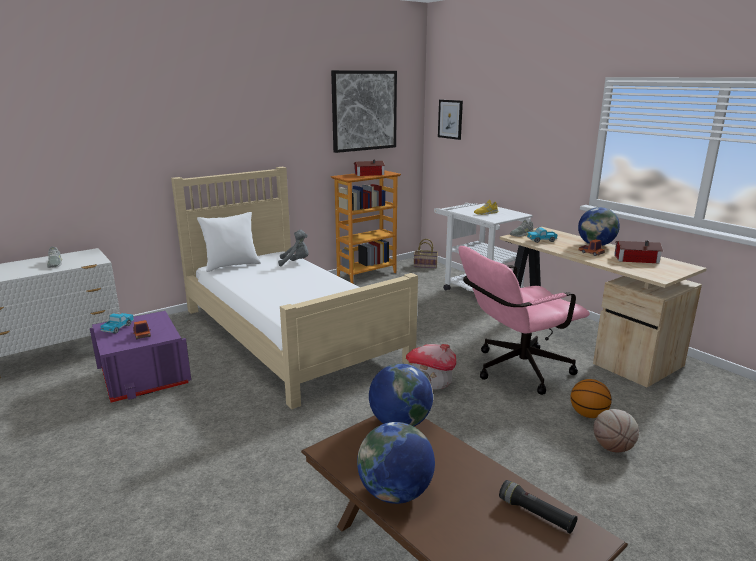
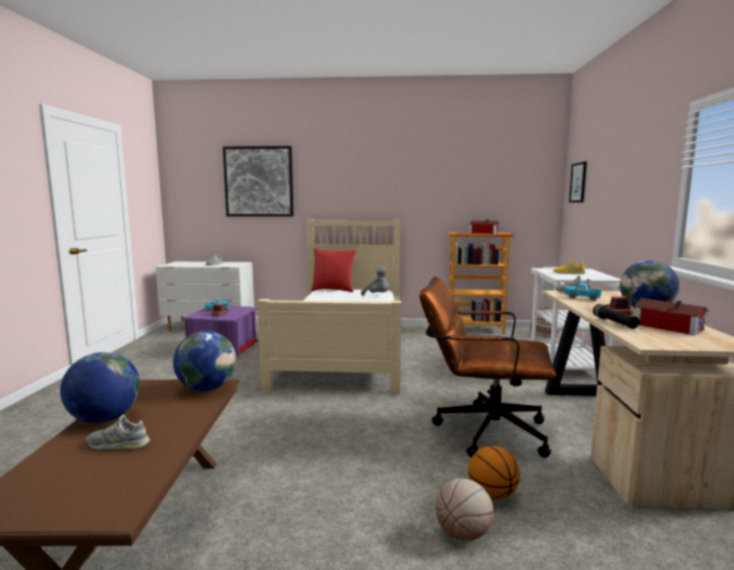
camera: 40 degrees right, 10 degrees down
(232, 265) = (333, 290): white pillow -> red pillow
(364, 111) = (489, 175): picture -> picture (259, 181)
(431, 381) = (388, 410): toy house -> none
(466, 503) = (118, 444): none -> grey shoe
(514, 370) = (481, 430): pink office chair -> brown office chair
(536, 514) = (131, 475): black flashlight -> black flashlight (614, 323)

